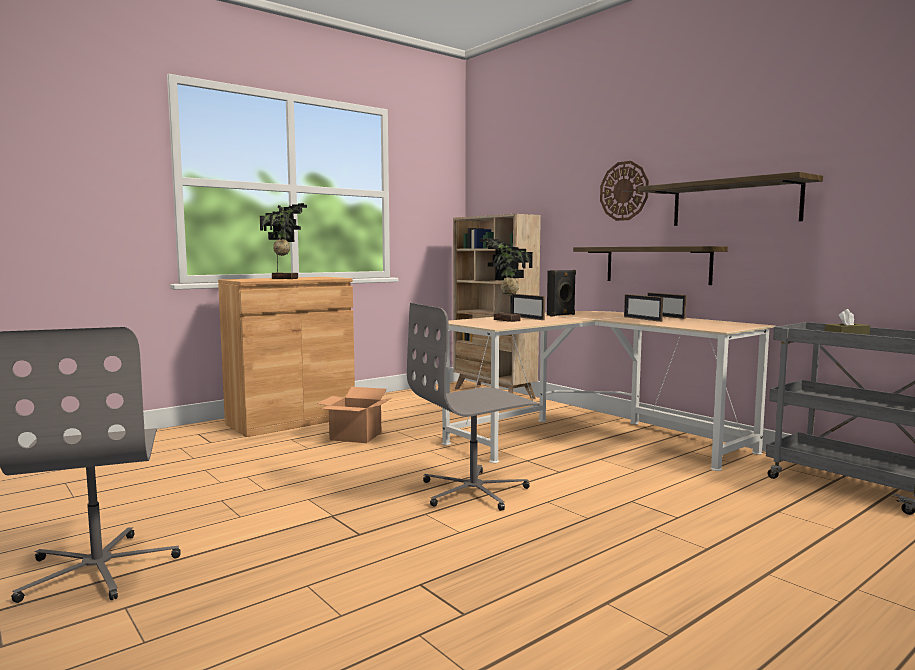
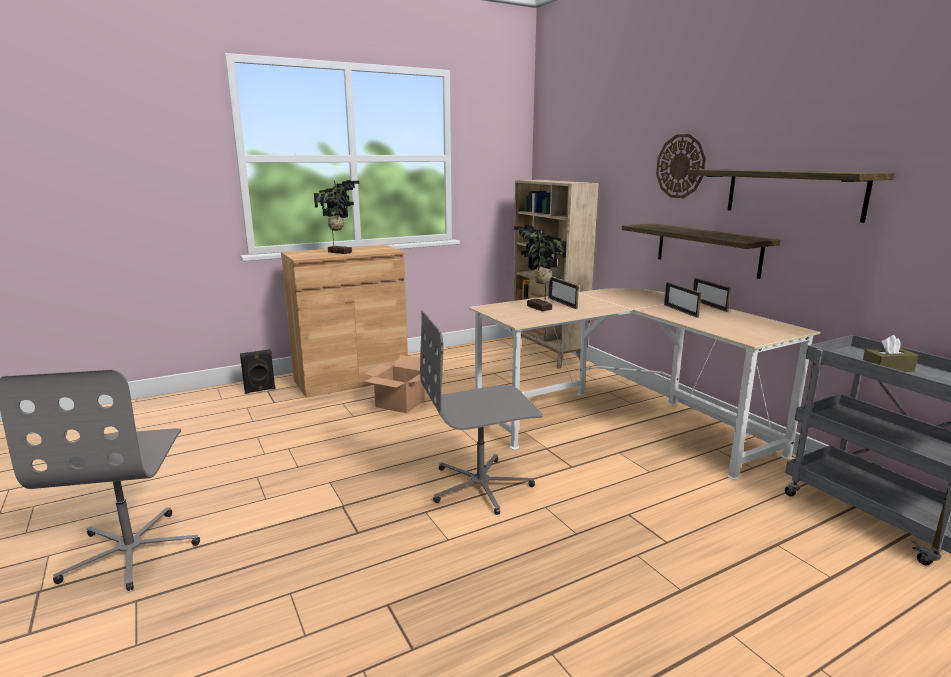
camera: 10 degrees right, 10 degrees up
(561, 315) = (601, 298): black speaker -> black speaker (260, 390)

